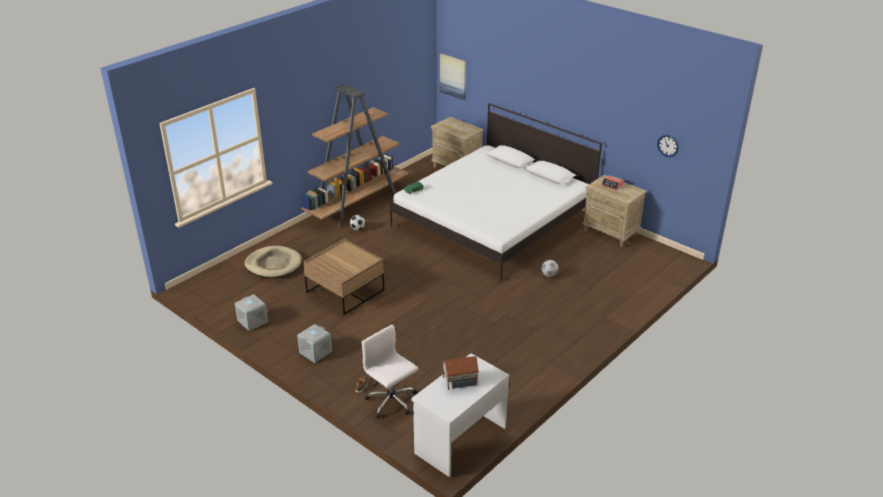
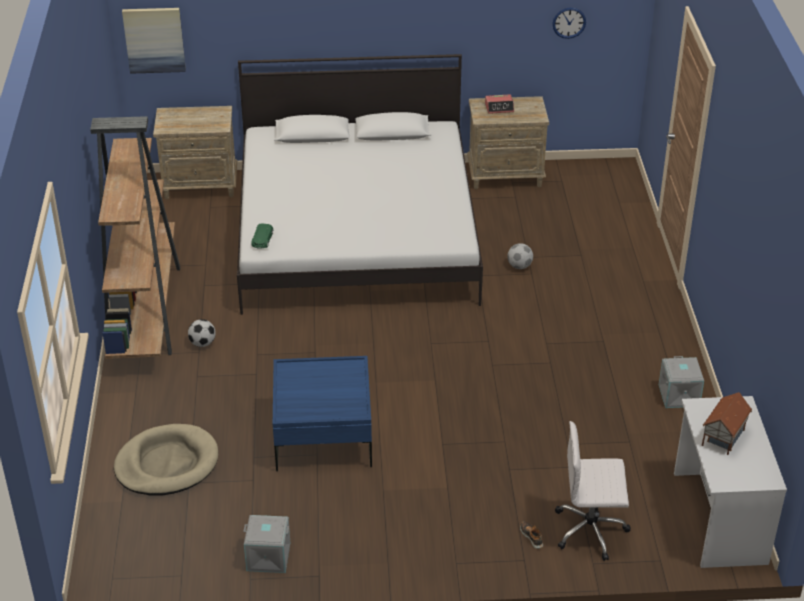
camera: 45 degrees left, 5 degrees up
(316, 352) = (415, 537): grey storage box -> grey storage box (679, 395)
(345, 291) = (323, 436): brown coffee table -> blue coffee table

